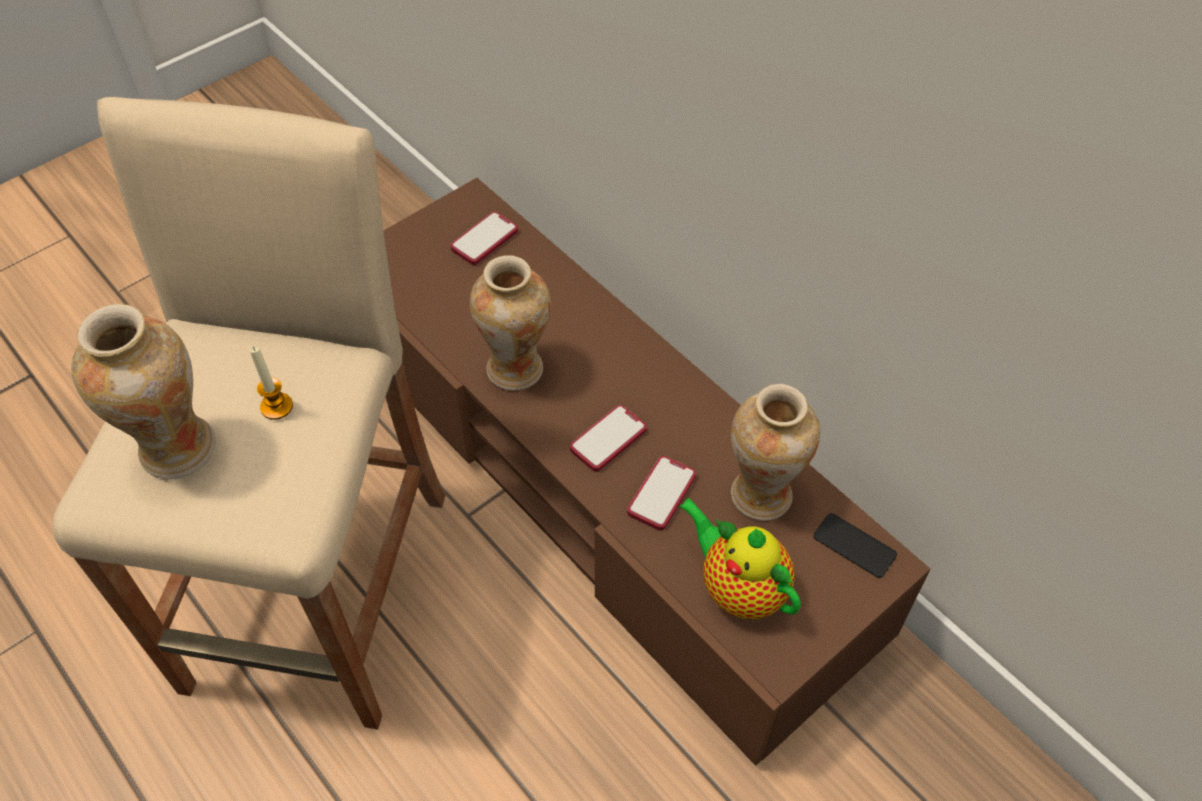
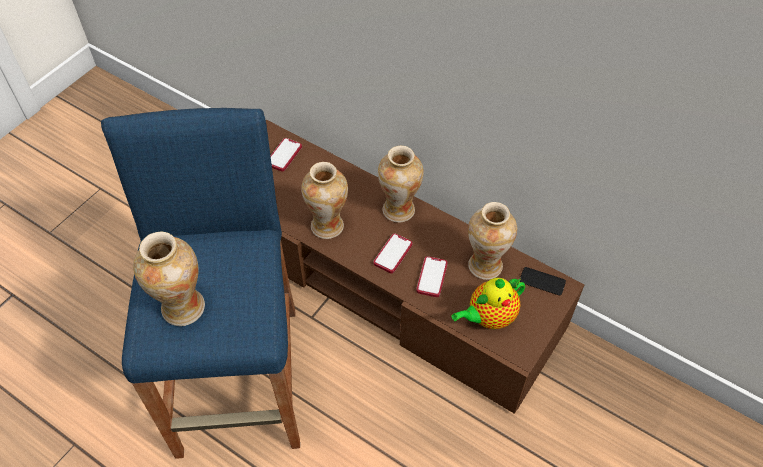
camera: 15 degrees left, 0 degrees up
(276, 406) = (230, 272): candle -> none
(321, 591) = (240, 380): beige stool -> blue stool
(643, 367) = (399, 209): none -> vase
(738, 587) = (489, 317): teapot -> teapot turned 60 degrees counterclockwise

